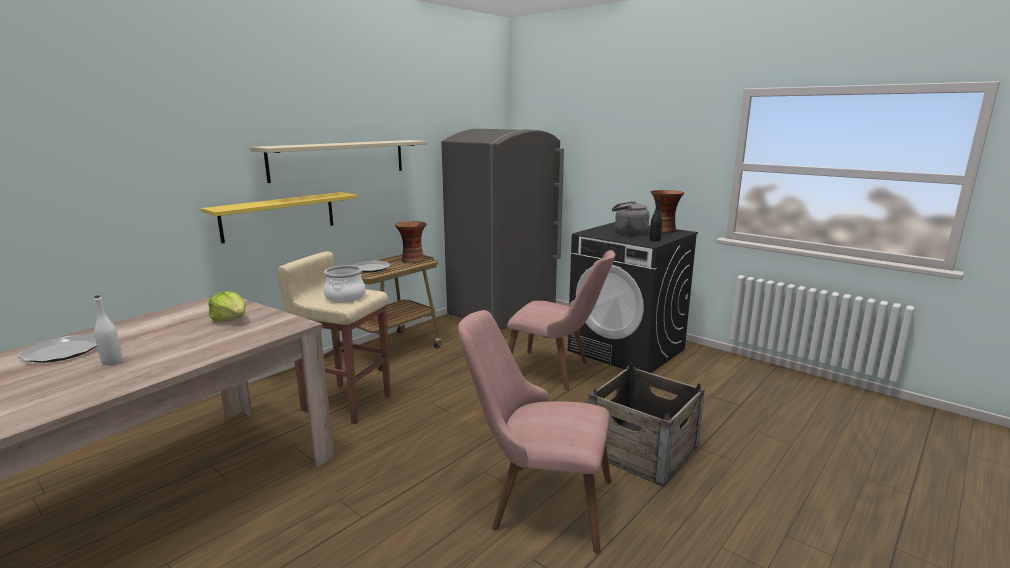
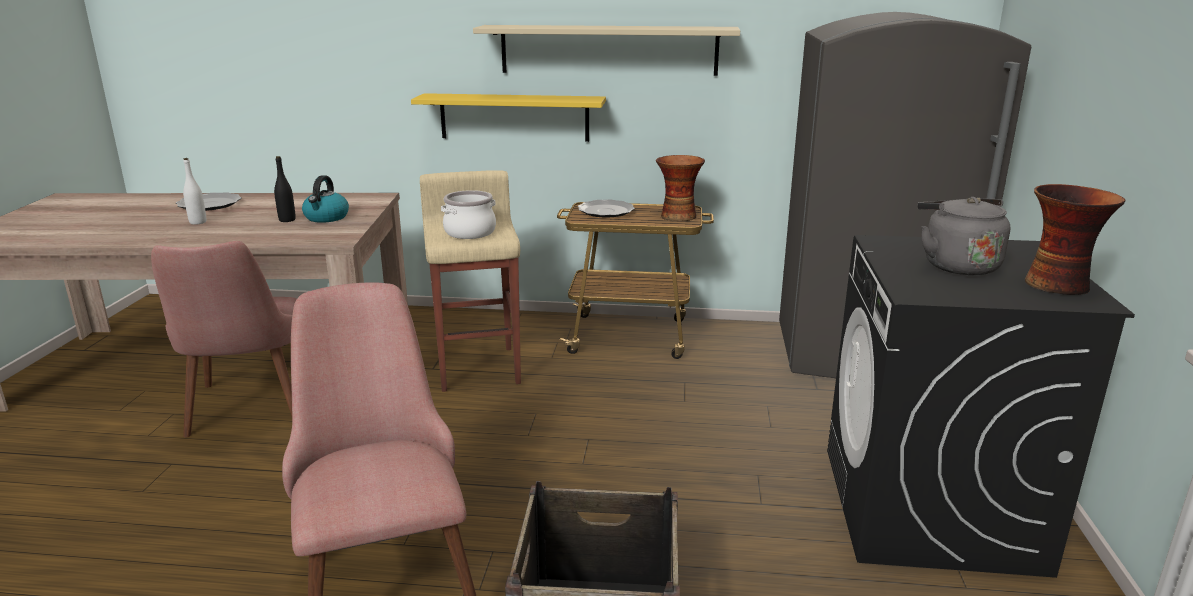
camera: 55 degrees right, 5 degrees up
(231, 319) = (326, 218): lettuce -> kettle
(557, 371) = (744, 469): pink chair -> pink chair (250, 413)
(655, 240) = (949, 293): black bottle -> black bottle (287, 220)

